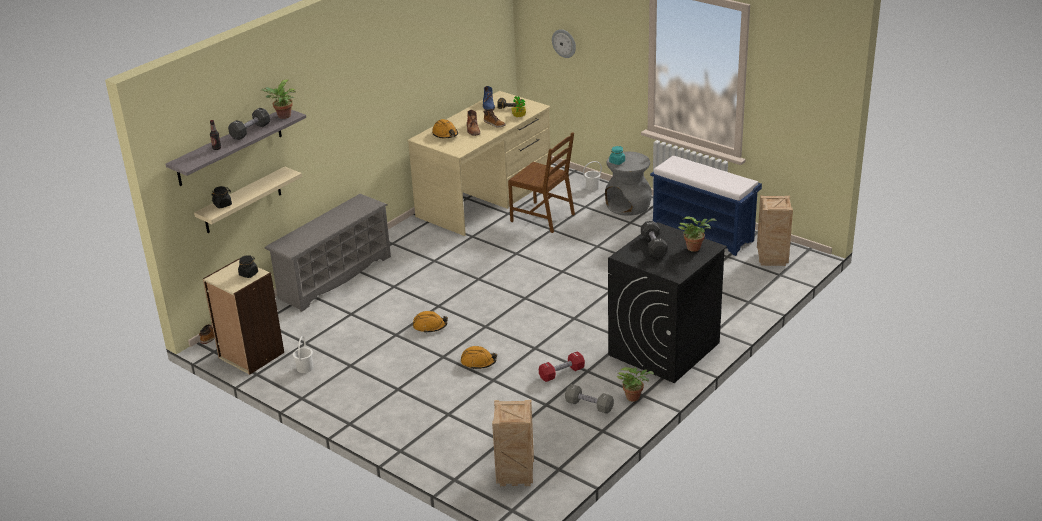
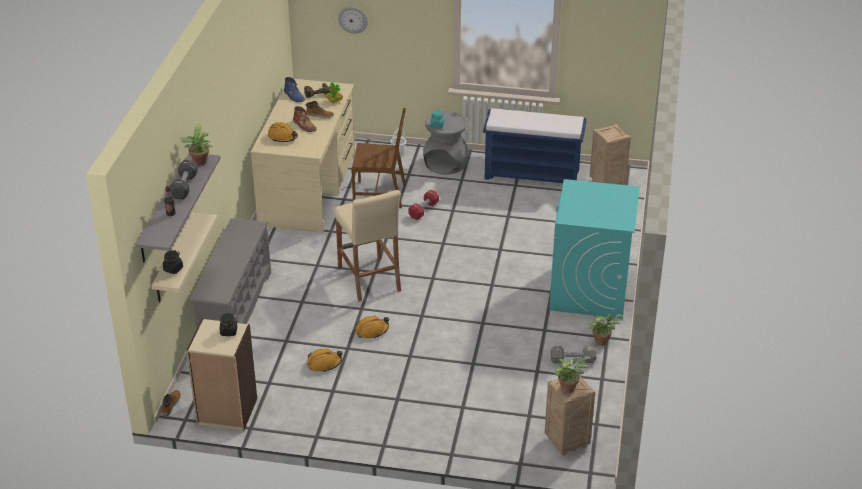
camera: 30 degrees left, 5 degrees up
(304, 368) = (291, 407): white bucket -> none
(468, 283) = (369, 279): none -> beige stool
(478, 362) = (446, 351): orange hard hat -> orange hard hat (324, 363)
(561, 373) = (525, 339): red dumbbell -> red dumbbell (423, 210)
(653, 246) = (583, 203): black dumbbell -> none
(664, 349) = (589, 291): black washing machine -> turquoise washing machine
(695, 247) = (617, 195): potted plant -> potted plant (569, 387)

